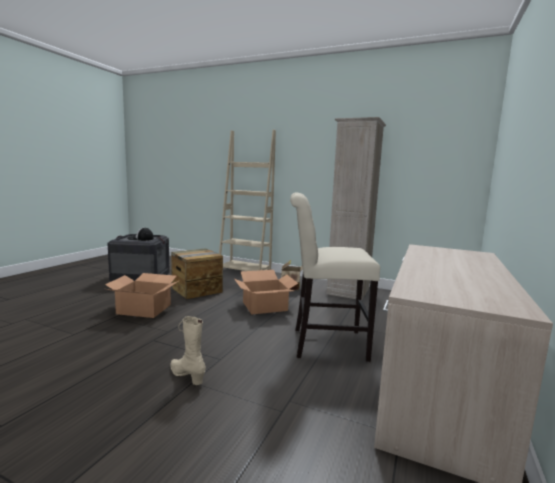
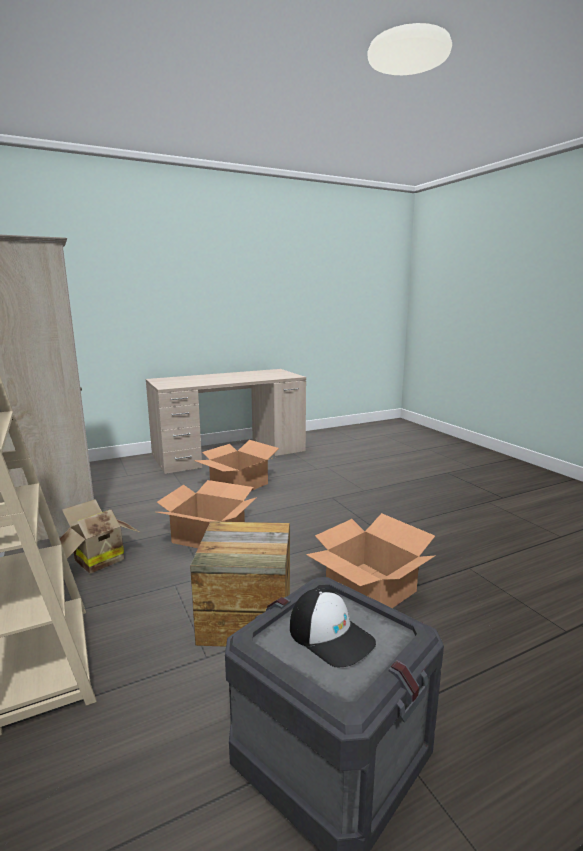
camera: 140 degrees left, 5 degrees up
(187, 376) = (365, 494): beige boot -> none
(324, 343) = (238, 484): beige stool -> cardboard box

